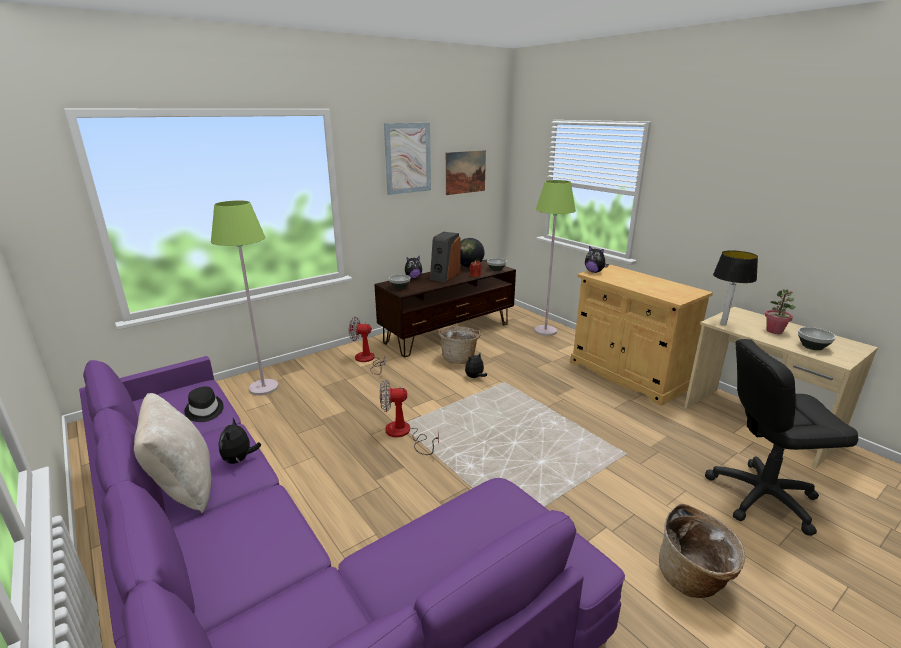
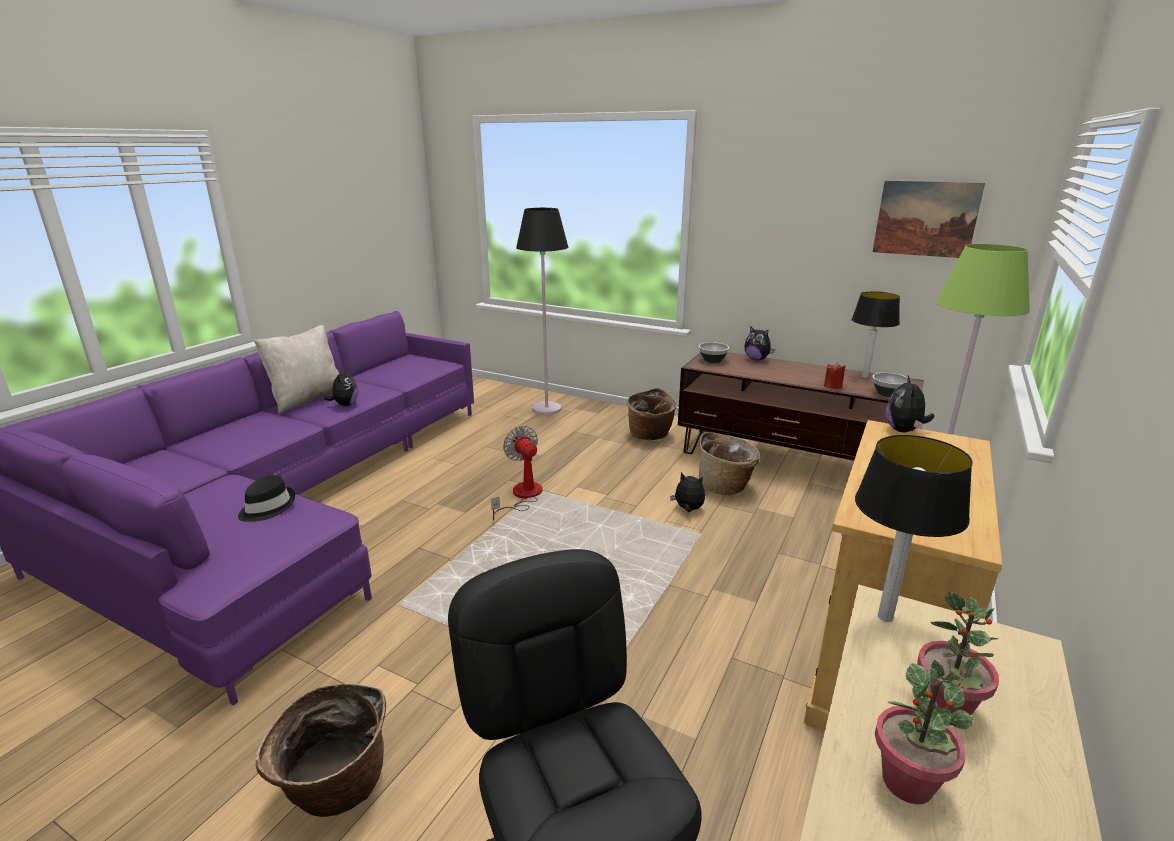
camera: 65 degrees right, 0 degrees up
(204, 411) = (407, 375): black hat -> black hat (267, 507)
(239, 459) = (345, 405): plush toy -> plush toy turned 120 degrees clockwise
(263, 388) = (546, 409): green floor lamp -> black floor lamp
(367, 360) = (650, 436): fan -> basket
(408, 158) = (807, 184): picture -> none
(444, 276) = (795, 371): speaker -> none
(469, 266) = (864, 376): globe -> table lamp
(812, 346) = (908, 782): bowl -> potted plant

